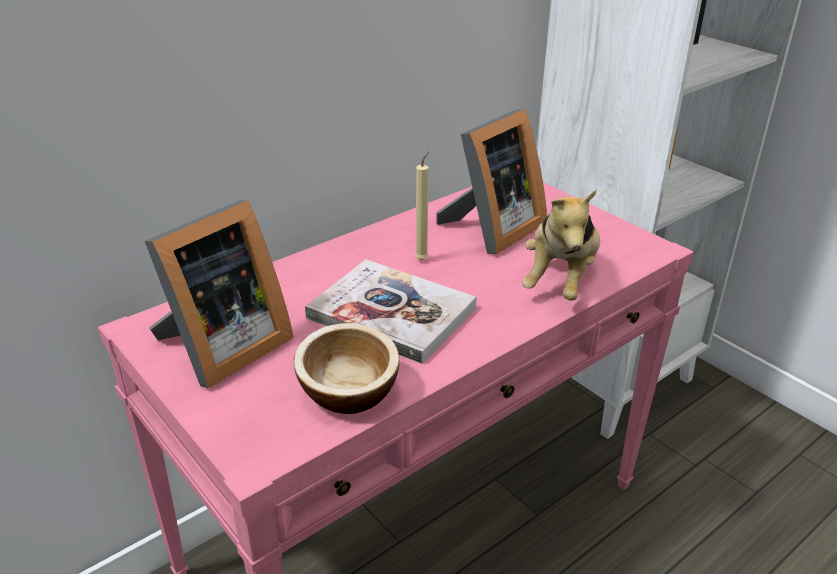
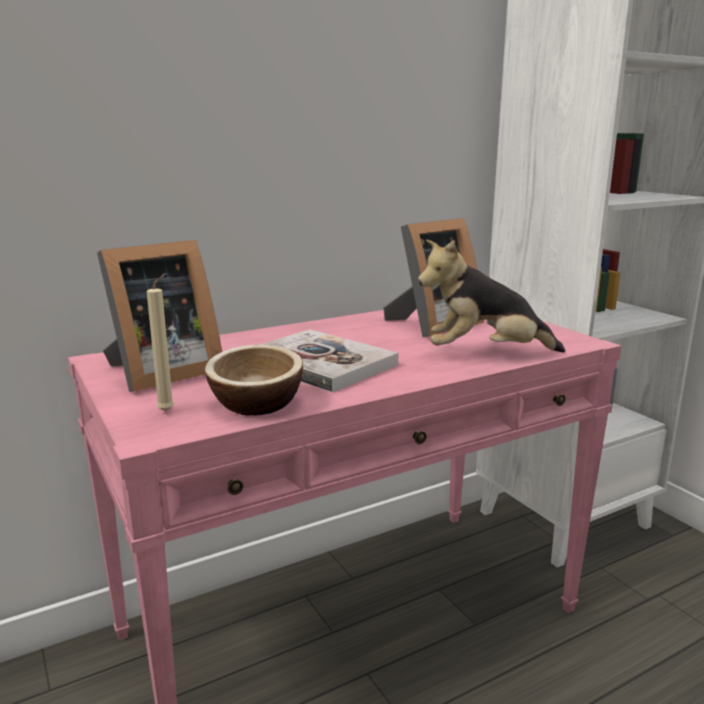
camera: 10 degrees right, 15 degrees down
(422, 259) = (363, 337): beige candle -> beige candle (168, 410)
(560, 280) = (485, 354): plush toy -> plush toy turned 60 degrees clockwise

